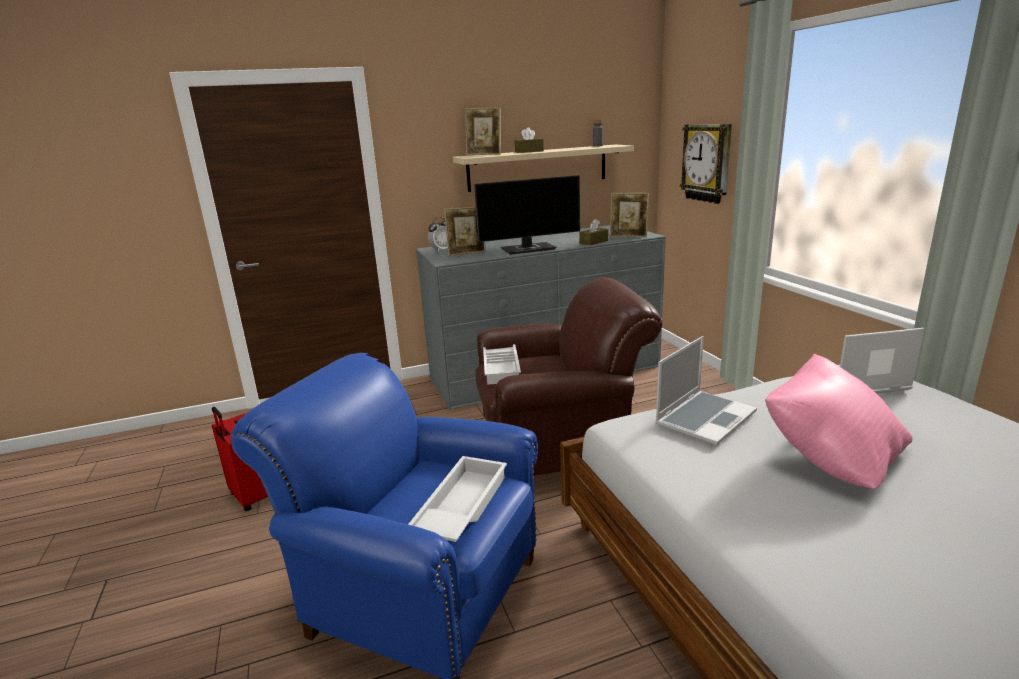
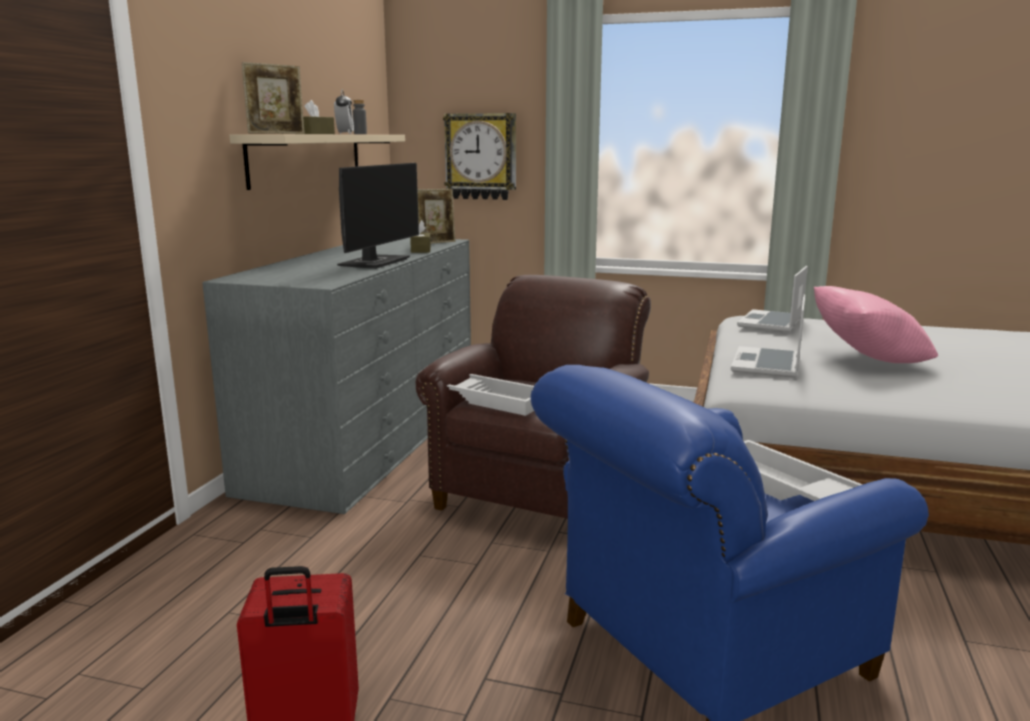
camera: 55 degrees left, 5 degrees down
(441, 250) = (256, 277): alarm clock -> alarm clock (345, 134)
(467, 253) = (314, 275): picture frame -> none
(705, 418) = (768, 365): laptop -> laptop turned 150 degrees counterclockwise

